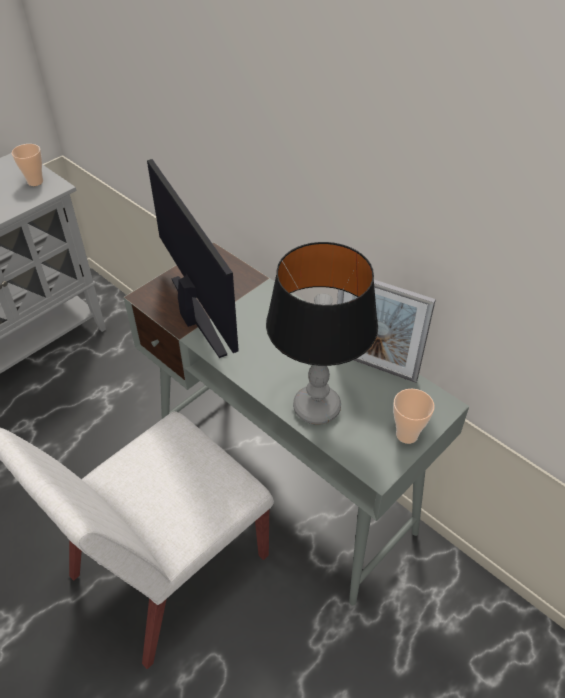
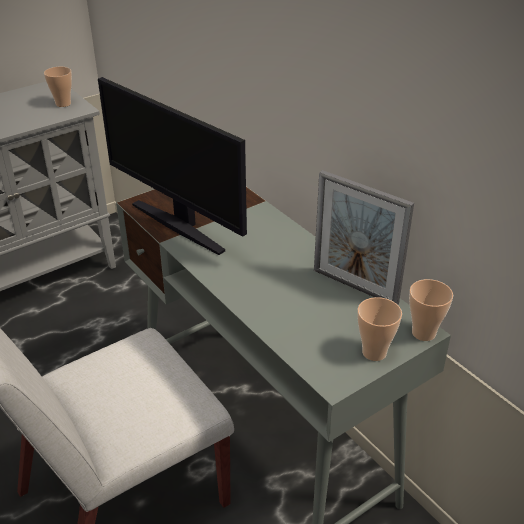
camera: 10 degrees right, 10 degrees down
(194, 317) = (180, 225): monitor -> monitor turned 150 degrees clockwise
(316, 408) = (282, 316): table lamp -> none
(445, 407) = (423, 333): none -> cup

